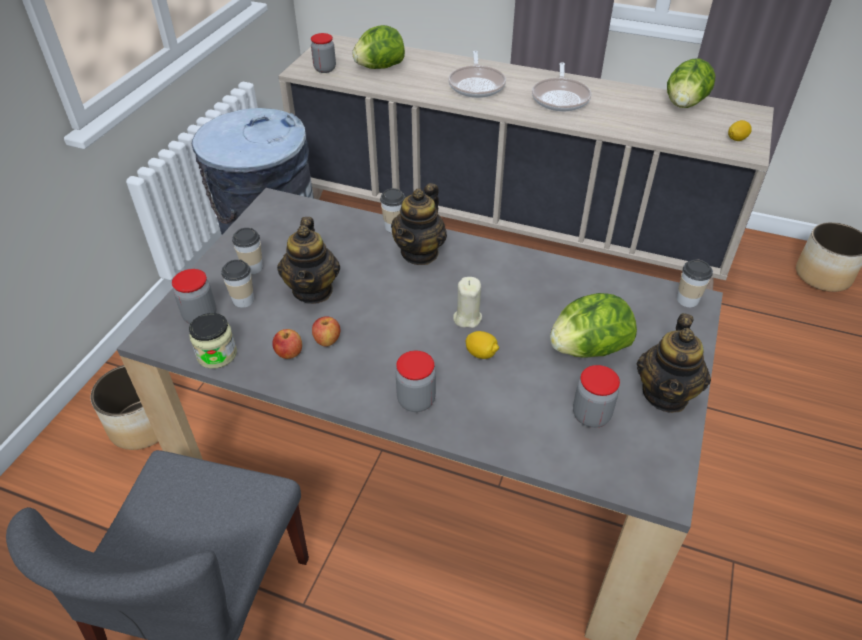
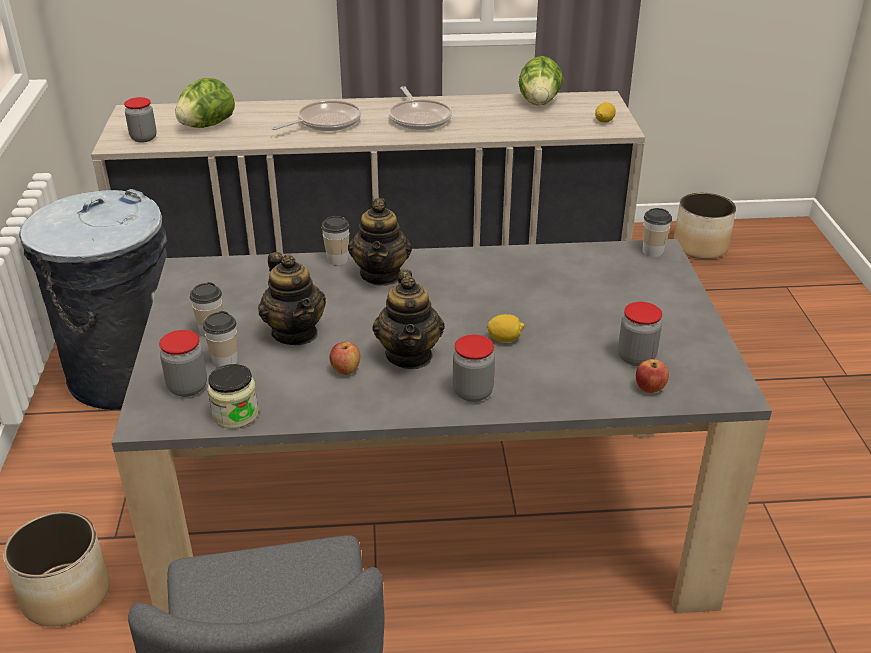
camera: 25 degrees left, 10 degrees down
(289, 354) = (314, 392): apple -> apple (650, 389)
(467, 318) = (469, 315): beige candle -> none
(477, 84) = (325, 122): frying pan -> frying pan turned 105 degrees counterclockwise
(588, 349) = (596, 309): lettuce -> none
(666, 394) = (685, 324): teapot -> teapot (409, 355)

